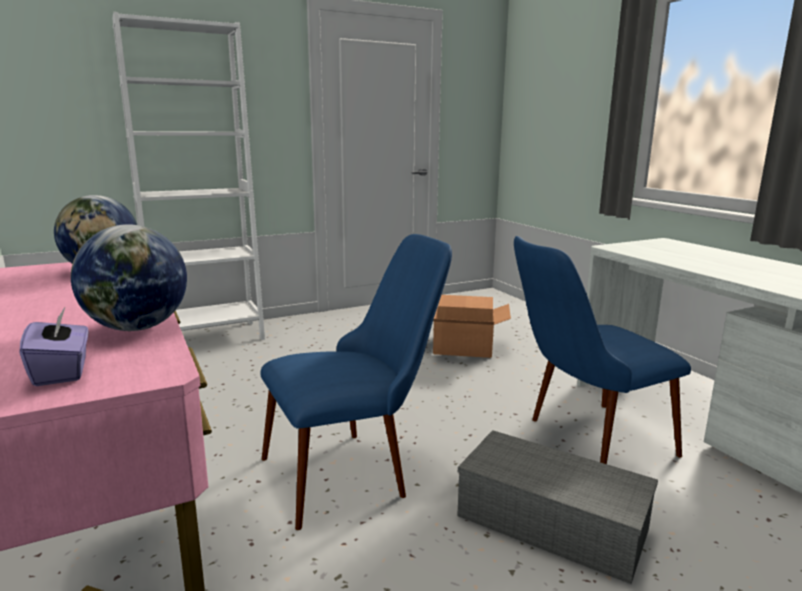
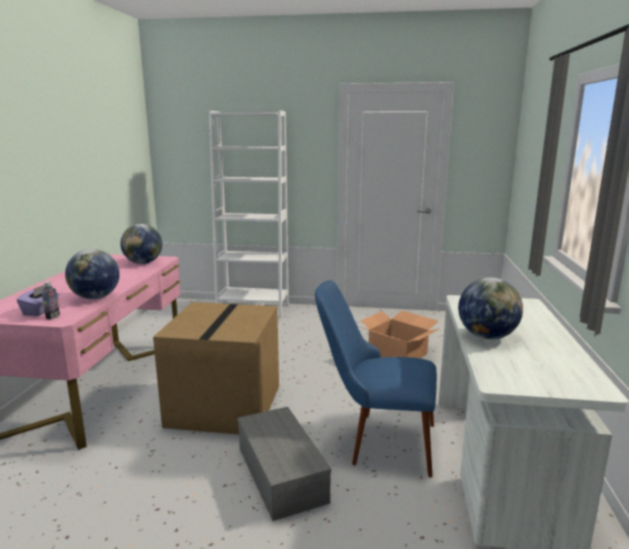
camera: 35 degrees right, 0 degrees up
(121, 374) = (53, 317): none -> bottle
(355, 469) = (225, 406): blue chair -> cardboard box
(723, 270) = (487, 336): none -> globe

